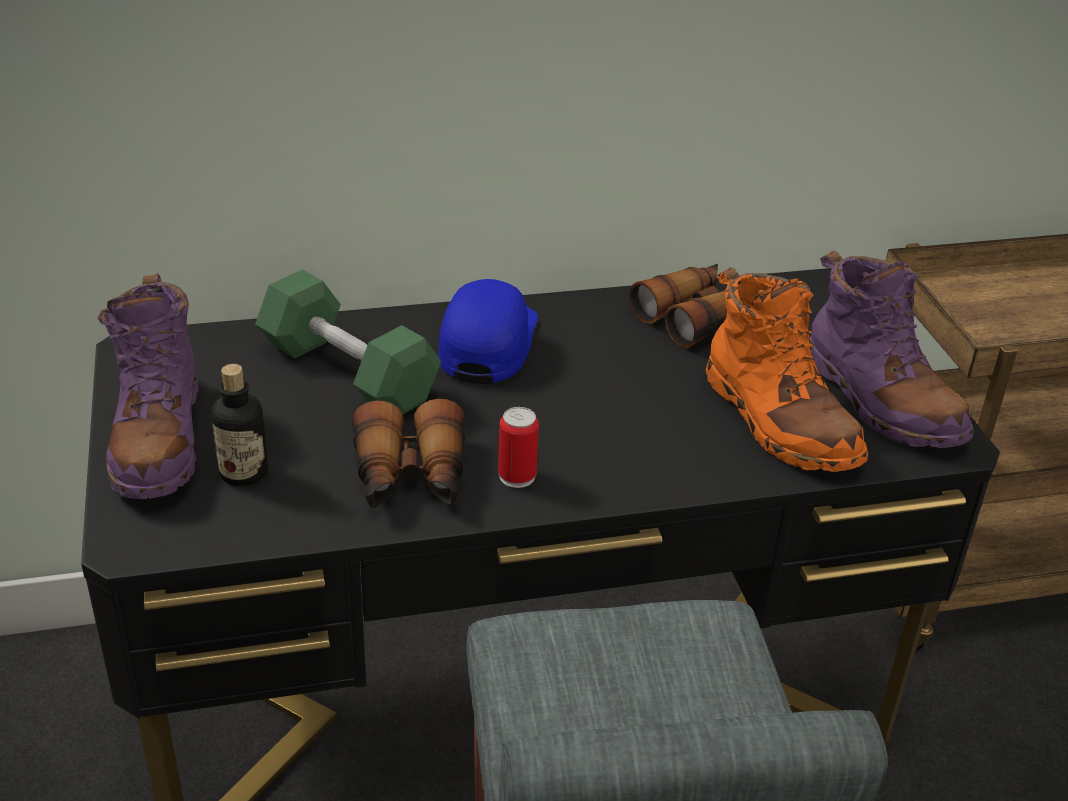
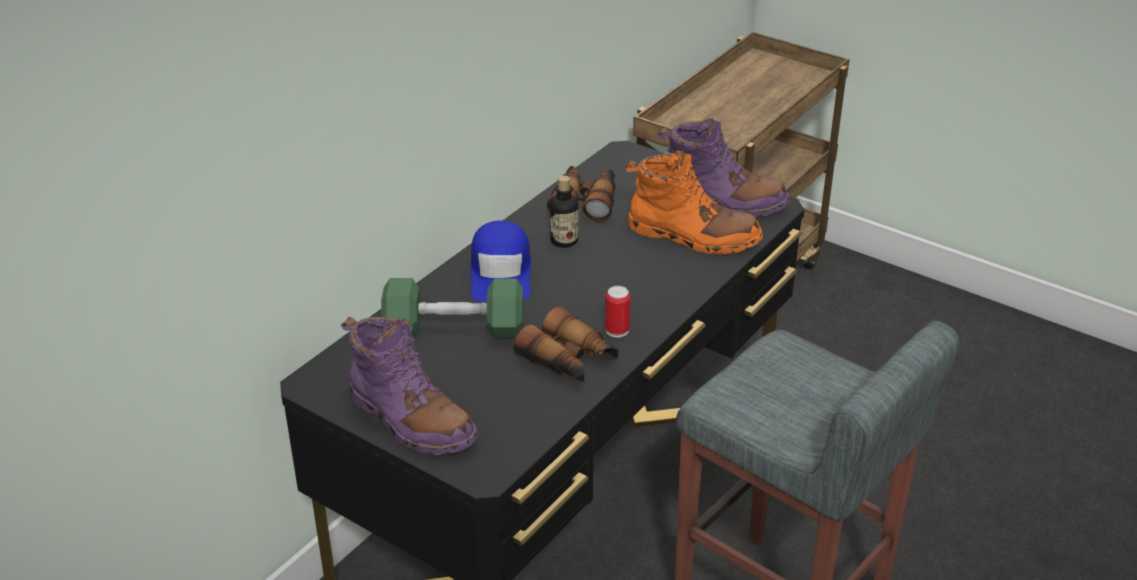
camera: 40 degrees left, 0 degrees up
(244, 473) = (484, 408): bottle -> bottle (564, 241)
(487, 342) = (501, 272): blue cap -> blue cap turned 150 degrees counterclockwise

